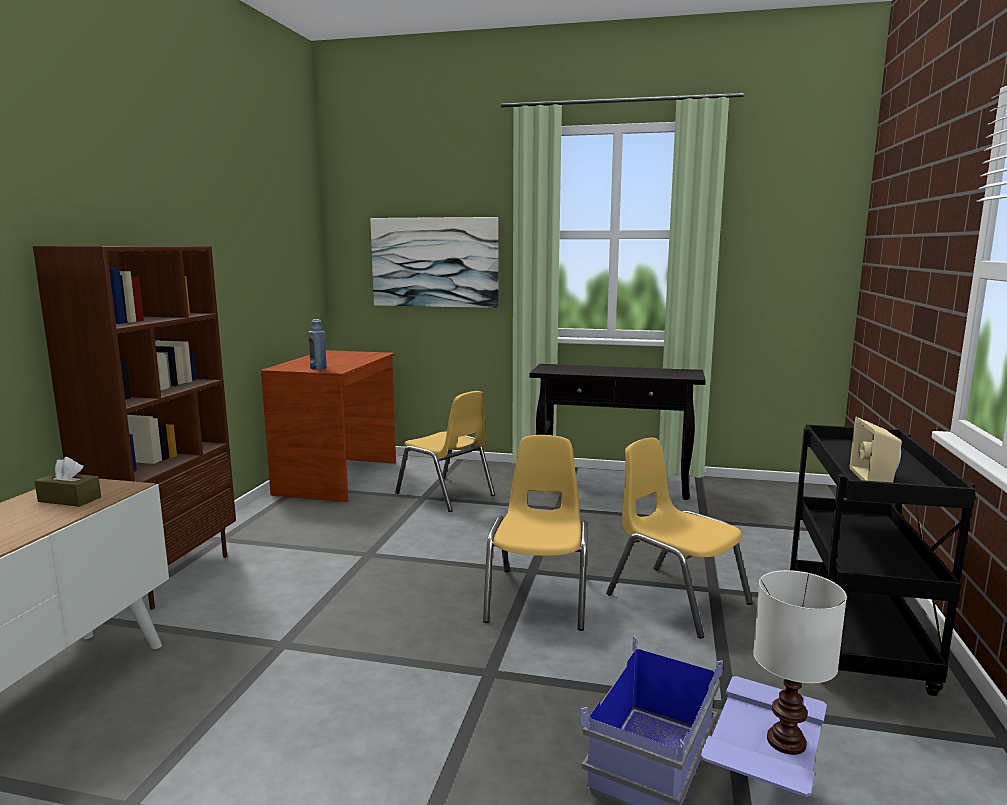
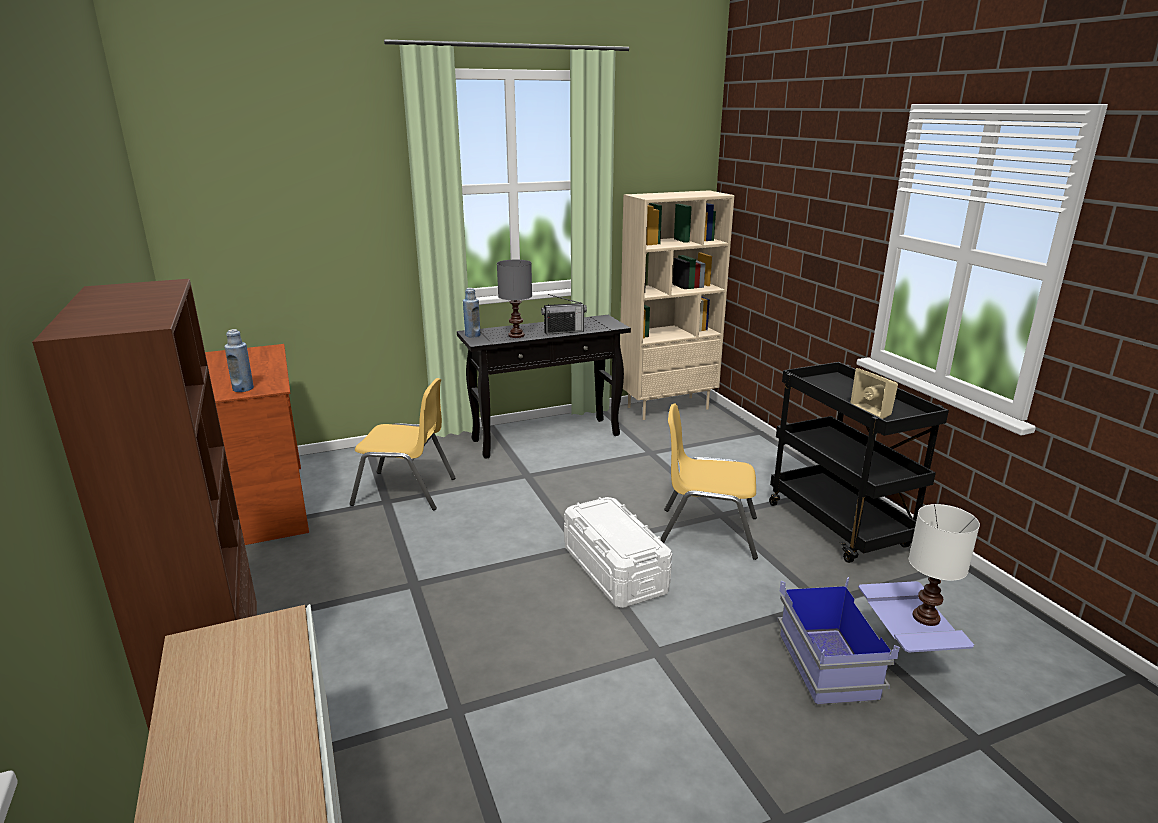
camera: 35 degrees left, 10 degrees up
(69, 499) = (245, 665): brown tissue box -> none
(435, 262) = (311, 229): picture -> none
(539, 598) = (614, 570): yellow chair -> white storage box
(546, 367) = (472, 335): none -> blue bottle
(583, 371) = (517, 335): none -> grey table lamp
(632, 374) = (564, 331): none -> radio
(775, 489) = (668, 407): none -> beige bookcase

